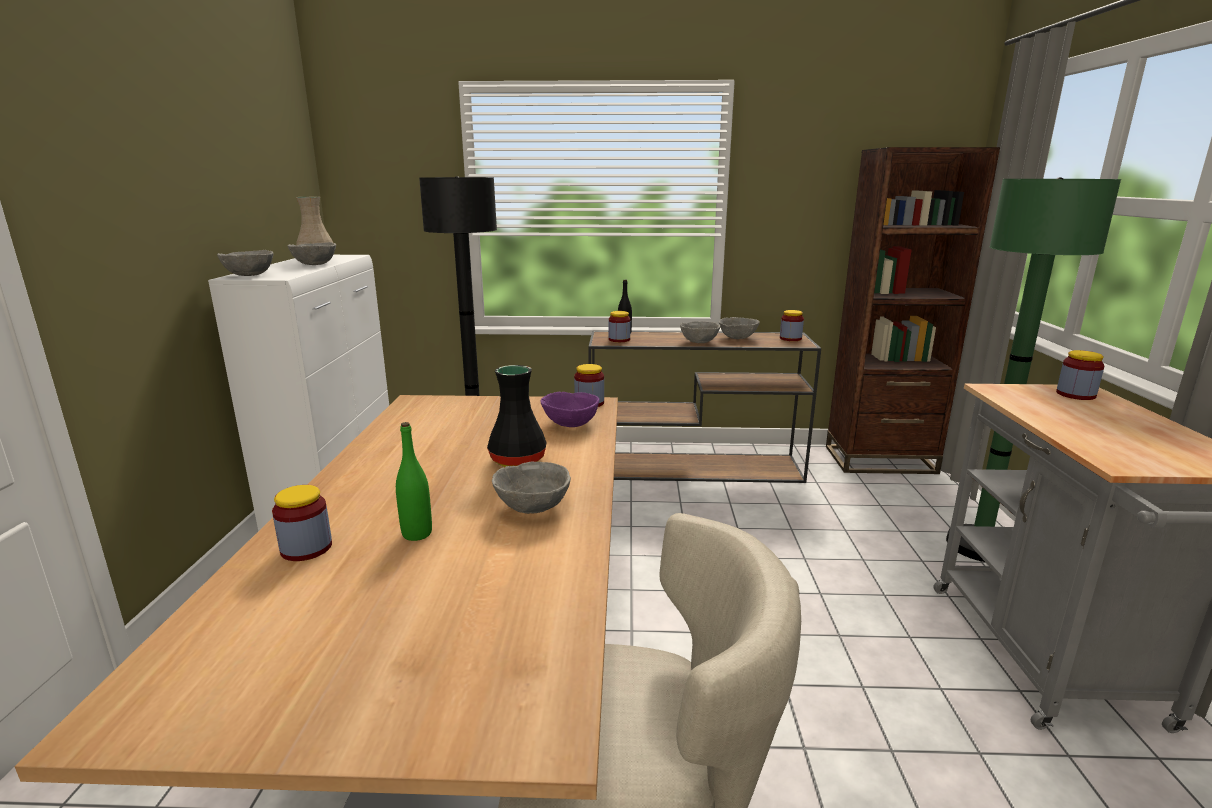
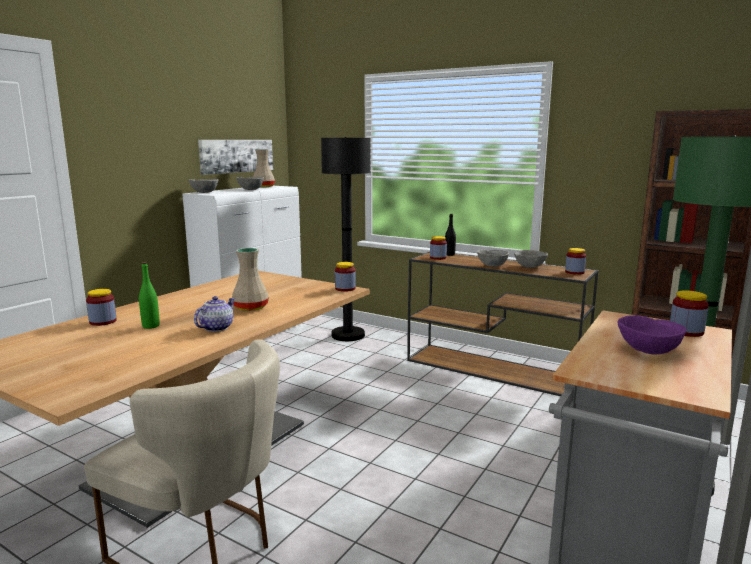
camera: 30 degrees right, 5 degrees down
(265, 208) = (236, 156): none -> picture
(517, 460) = (251, 307): black vase -> beige vase
(532, 508) = (216, 328): grey bowl -> teapot
(570, 424) = (312, 297): purple bowl -> purple bowl (647, 351)

